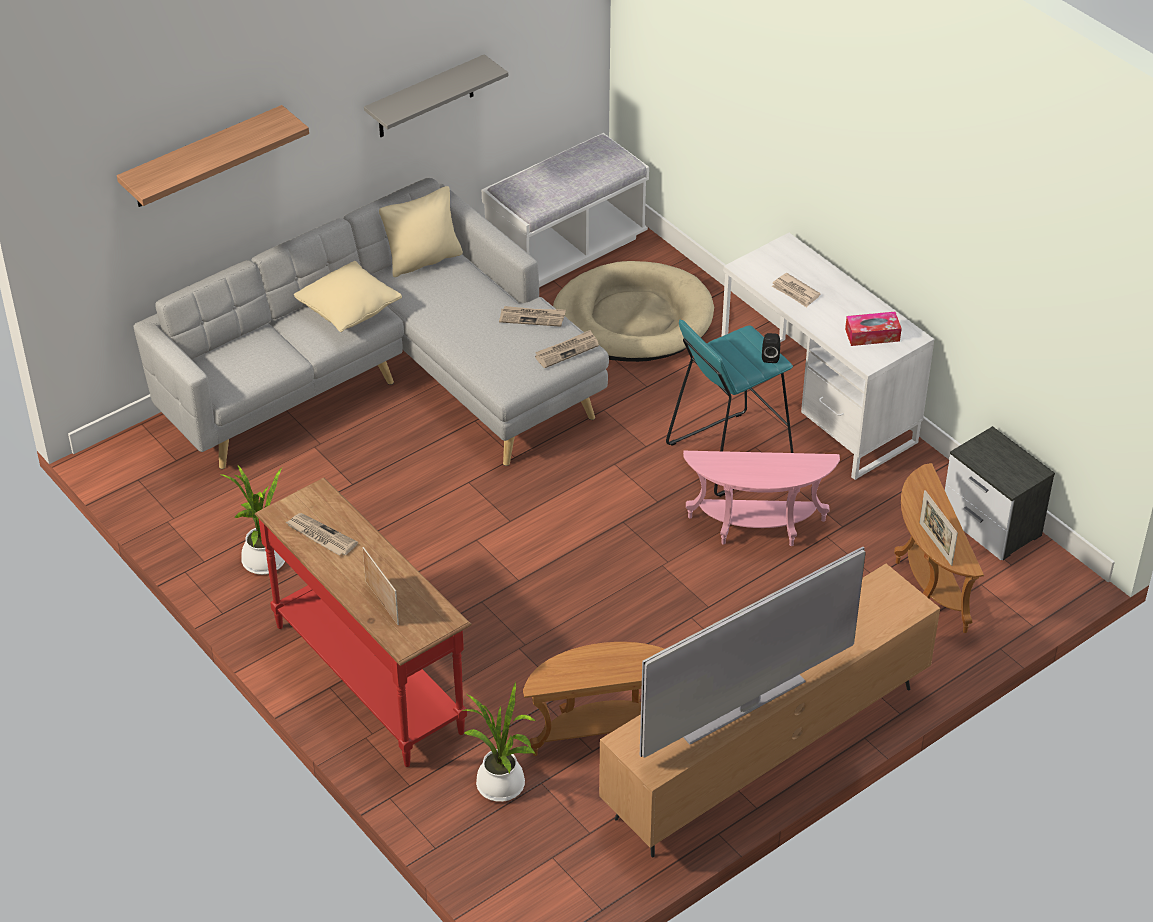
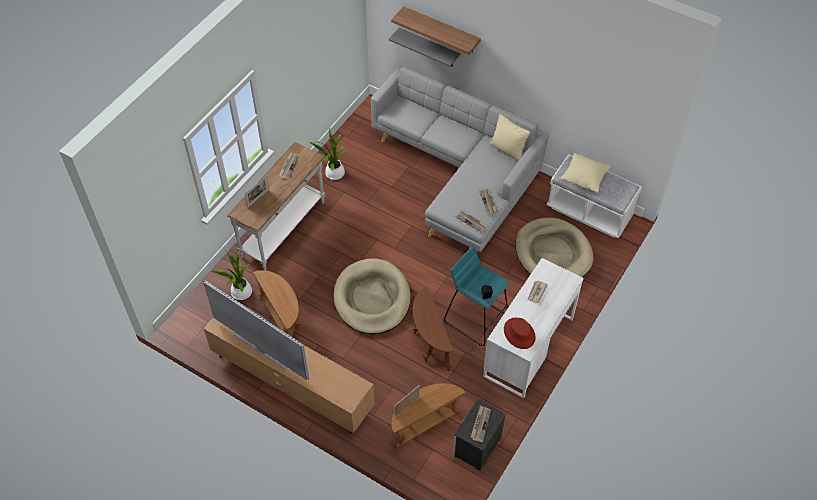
camera: 70 degrees right, 10 degrees up
(349, 312) = (458, 137): beige pillow -> beige pillow (584, 179)
(370, 677) = (284, 230): red console table -> white console table
(425, 98) = (551, 93): grey shelf -> grey shelf (429, 48)
(617, 583) = (372, 299): none -> beige dog bed
(757, 530) = (429, 344): pink side table -> brown side table
(872, 335) = (519, 333): tissue box -> red hat
(1002, 461) = (480, 424): none -> newspaper

